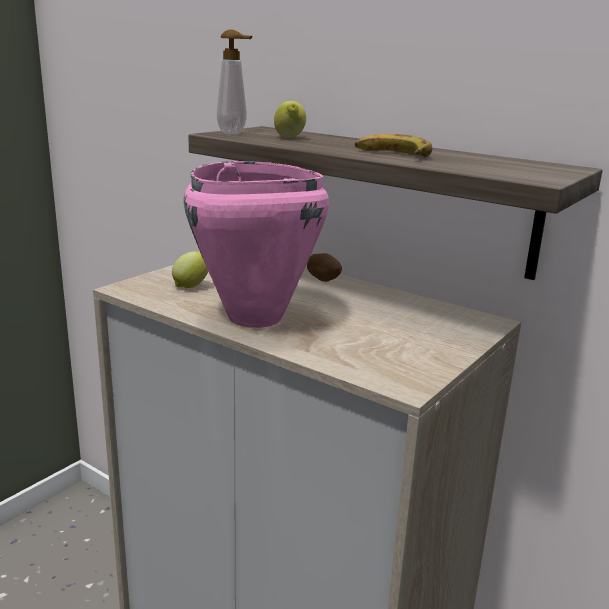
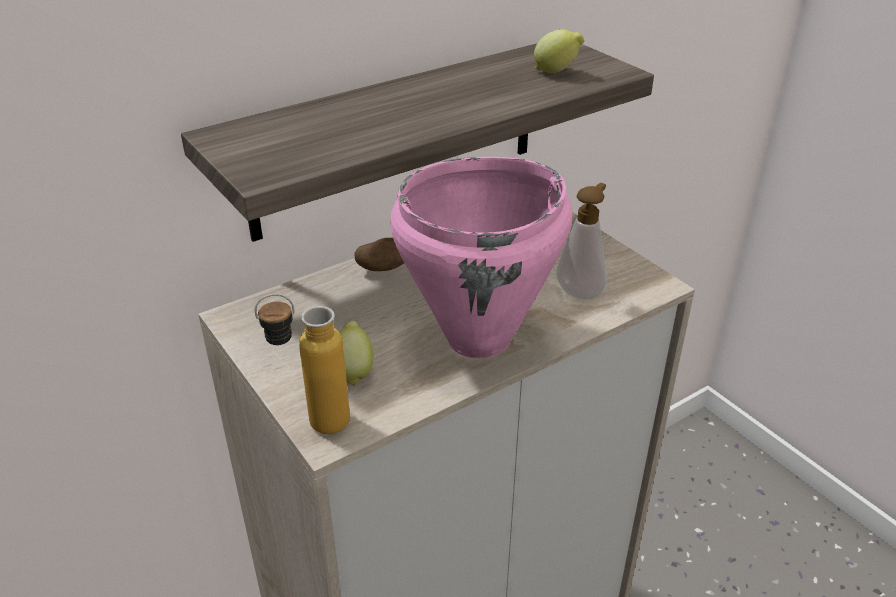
camera: 70 degrees left, 15 degrees up
(135, 283) = (312, 424): none -> bottle
(235, 133) = (263, 162): soap dispenser -> soap dispenser (581, 291)
(289, 138) = (327, 132): lemon -> lemon (556, 72)
(392, 154) = (476, 100): banana -> none

